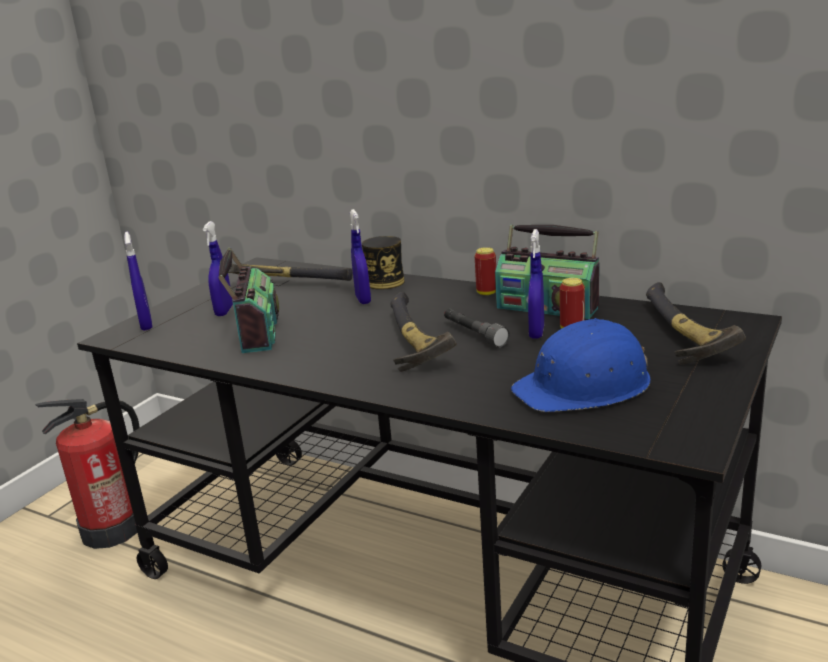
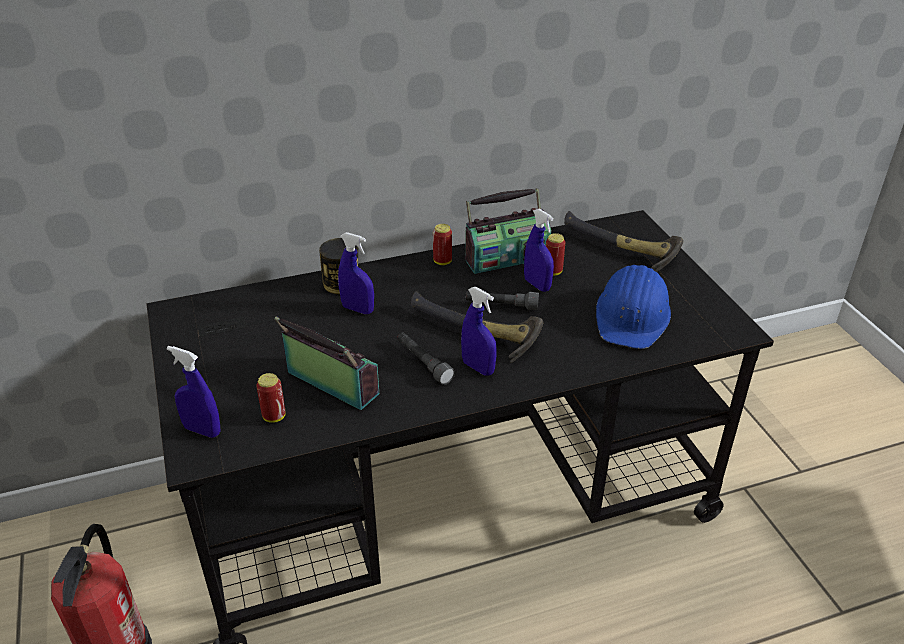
camera: 50 degrees left, 15 degrees up
(191, 334) = (274, 416): none -> can
(224, 311) = (252, 378): blue spray bottle -> blue spray bottle (478, 368)
(289, 283) = (255, 320): hammer -> none
(337, 345) = (423, 363): none -> grey flashlight

